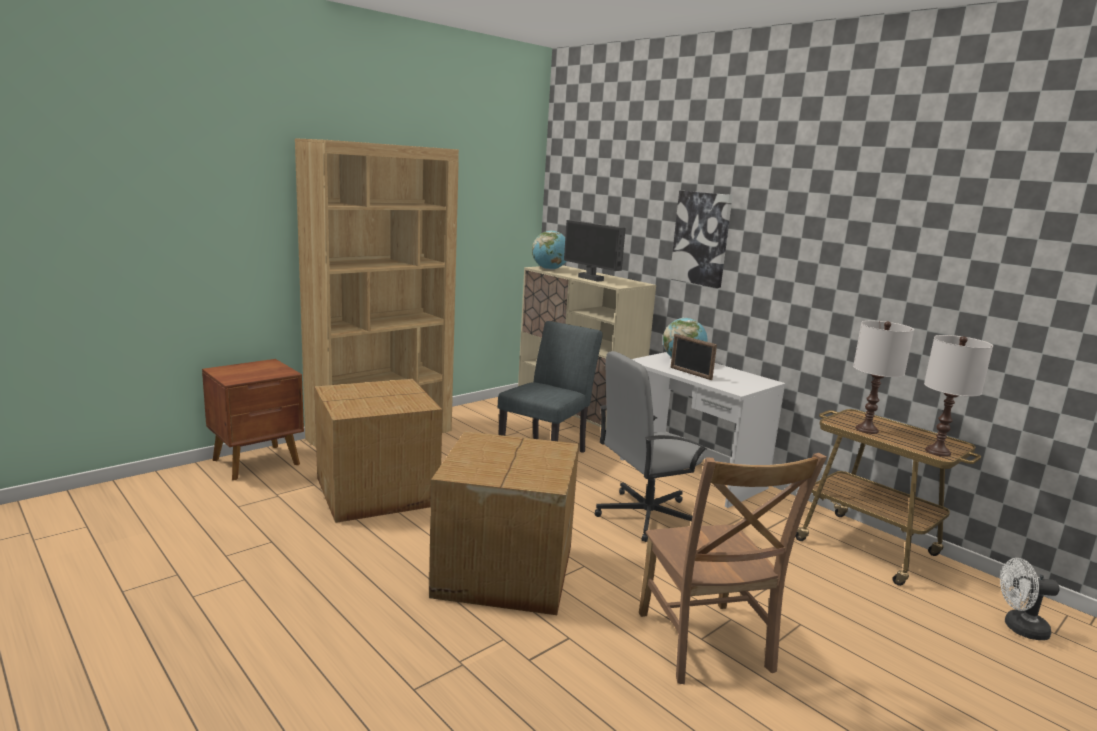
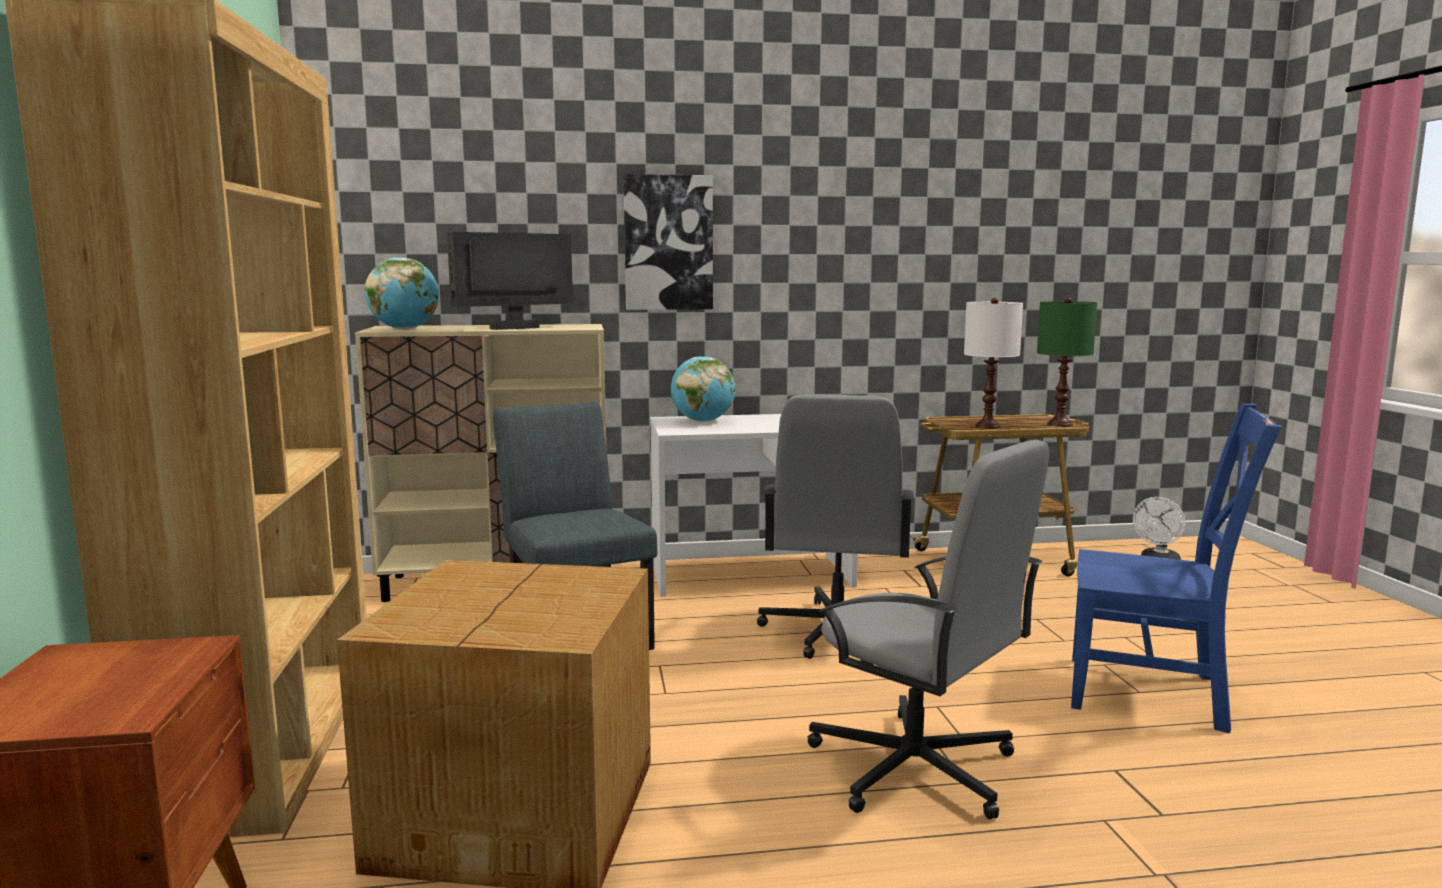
camera: 55 degrees left, 5 degrees down
(502, 572) = (916, 769): cardboard box -> grey office chair
(591, 279) = (515, 328): monitor -> monitor turned 150 degrees clockwise
(690, 373) = (756, 427): picture frame -> none
(705, 645) = (1153, 694): brown chair -> blue chair
(937, 451) = (1059, 424): white table lamp -> green table lamp

